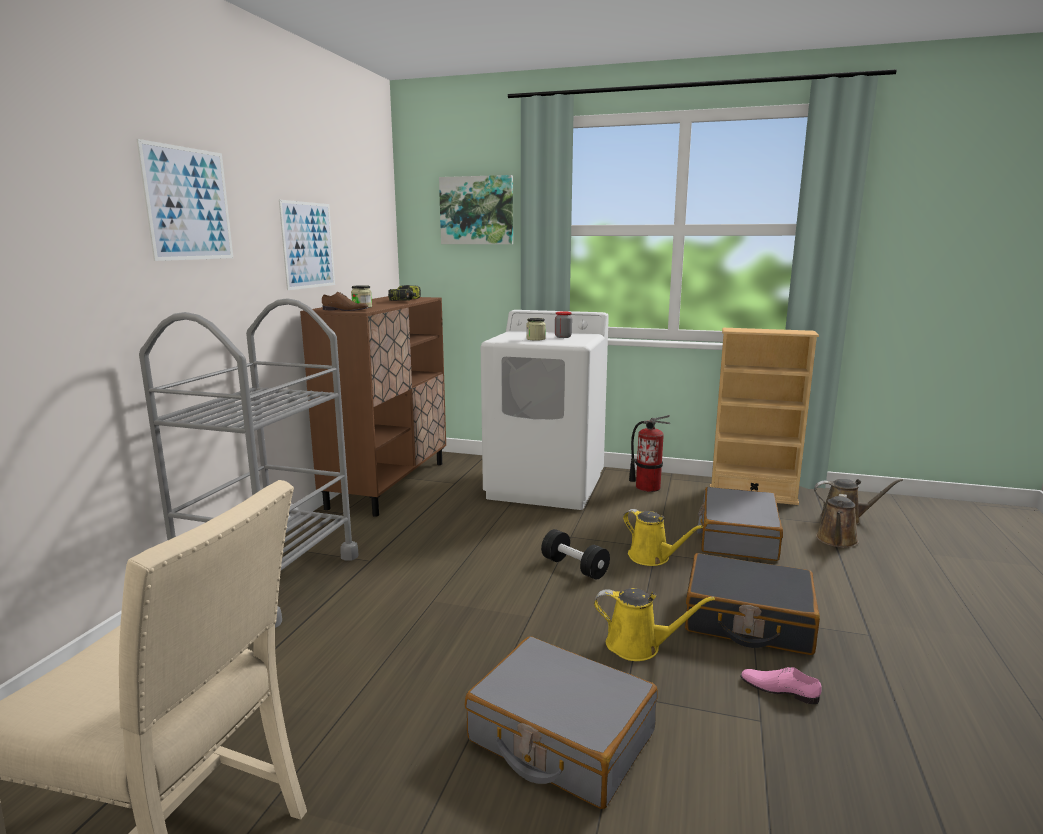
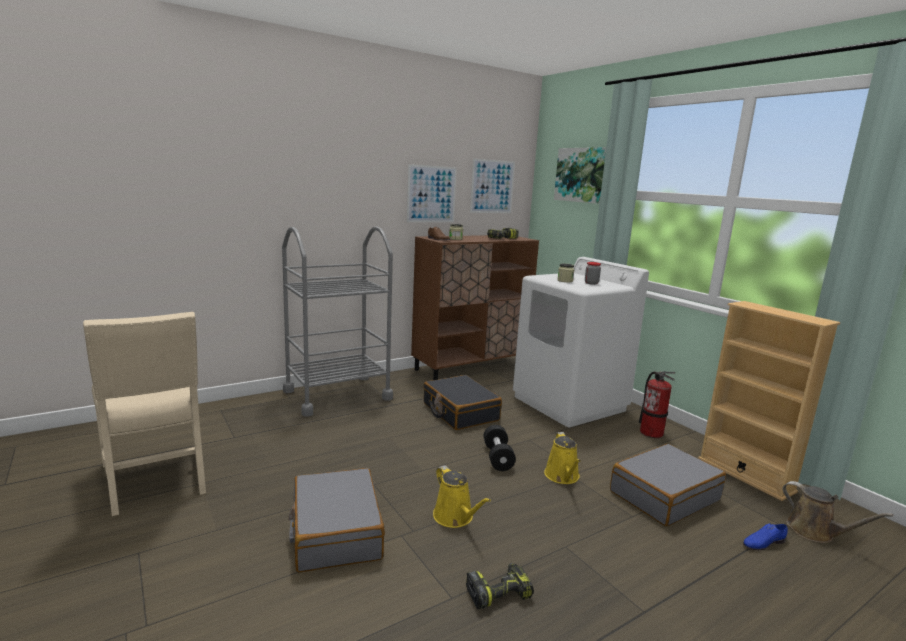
camera: 40 degrees right, 0 degrees up
(189, 204) = (334, 166): picture -> picture (492, 186)
(747, 620) = (559, 546): black suitcase -> black suitcase (460, 412)
(779, 689) = (499, 592): pink shoe -> power drill
(836, 541) = (763, 542): brown watering can -> blue shoe

